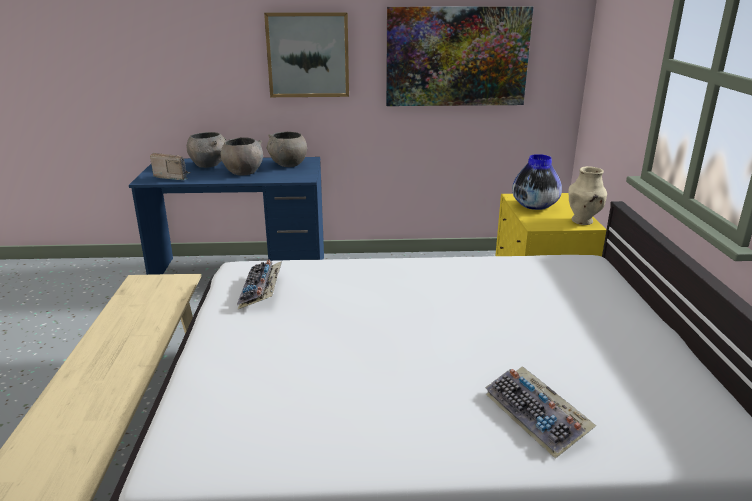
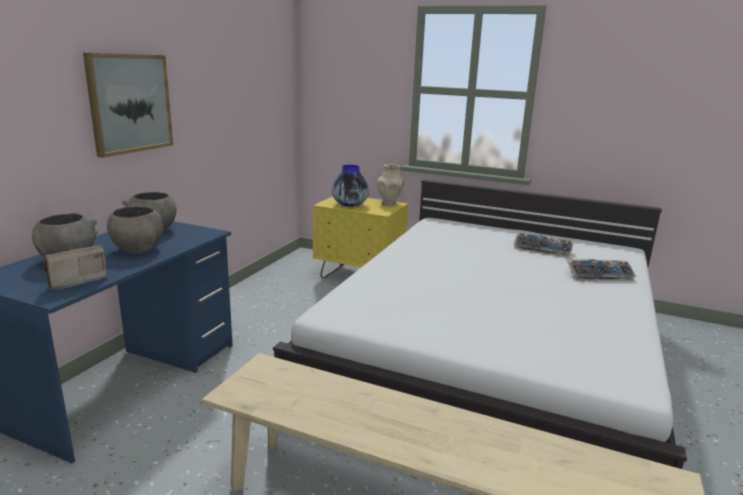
camera: 65 degrees left, 5 degrees down
(261, 291) = (390, 311): keyboard -> keyboard (543, 249)
(457, 57) = (237, 98): picture -> none

